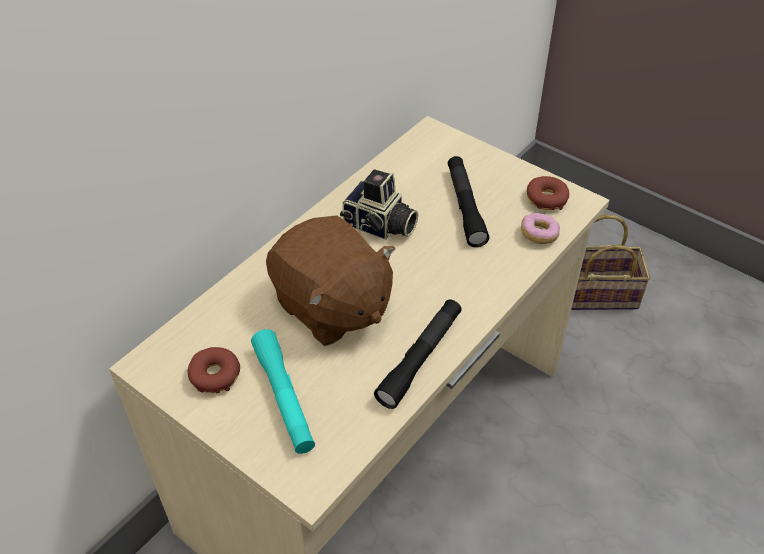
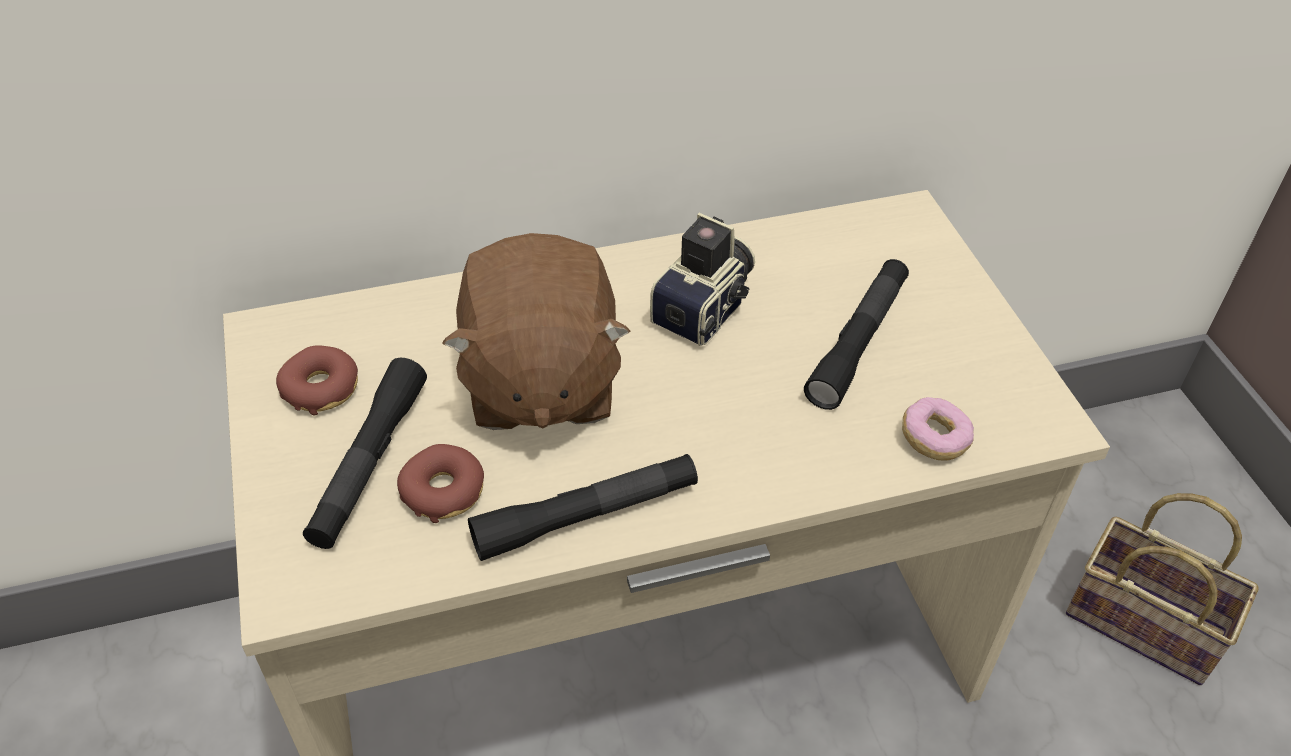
camera: 35 degrees right, 0 degrees up
(284, 397) = (369, 463): turquoise flashlight -> black flashlight
(379, 226) = (707, 309): camera -> camera turned 120 degrees counterclockwise
(546, 199) = (1000, 393): donut -> donut (443, 491)

